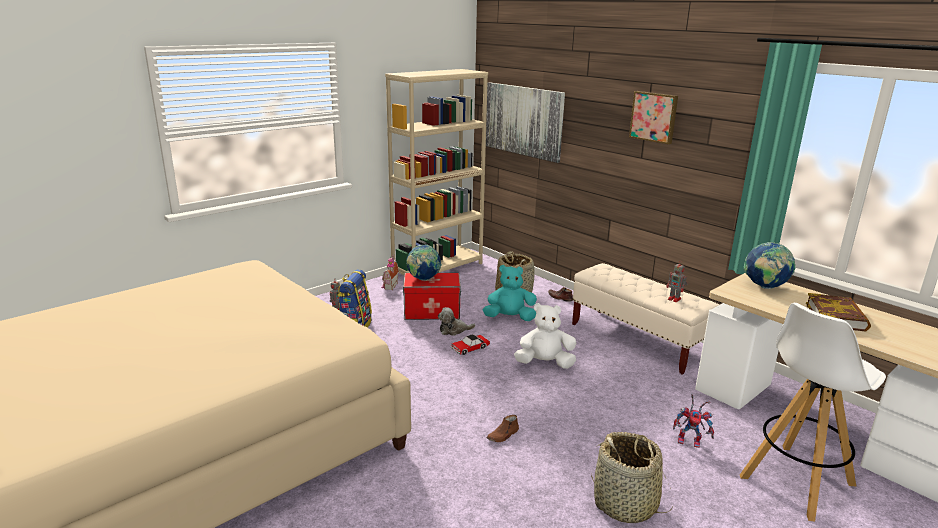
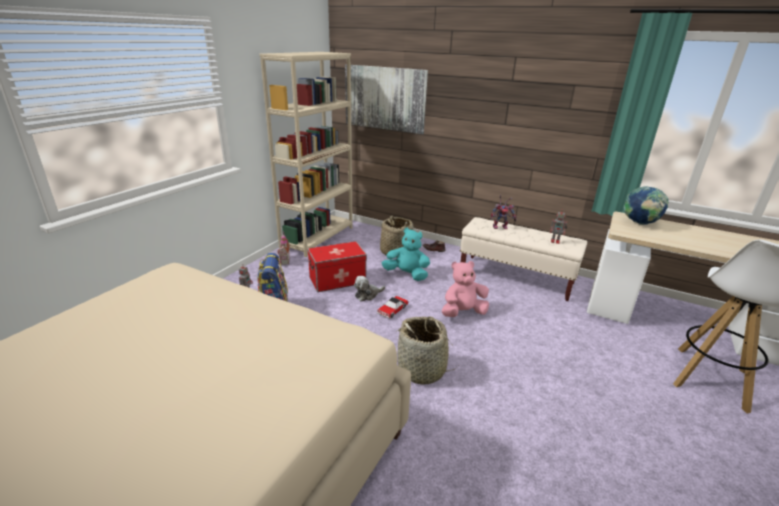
camera: 20 degrees left, 5 degrees up
(423, 279) = (329, 252): globe -> none
(503, 435) = (478, 394): brown shoe -> none
(509, 318) = (407, 274): turquoise plush toy -> turquoise plush toy turned 45 degrees clockwise
(545, 363) = (463, 312): white plush toy -> pink plush toy
(625, 504) = (621, 439): basket -> basket (422, 370)
(654, 116) = (519, 87): picture -> none
(691, 441) = (618, 361): toy robot -> toy robot (501, 227)
(836, 317) = (712, 241): book -> none

